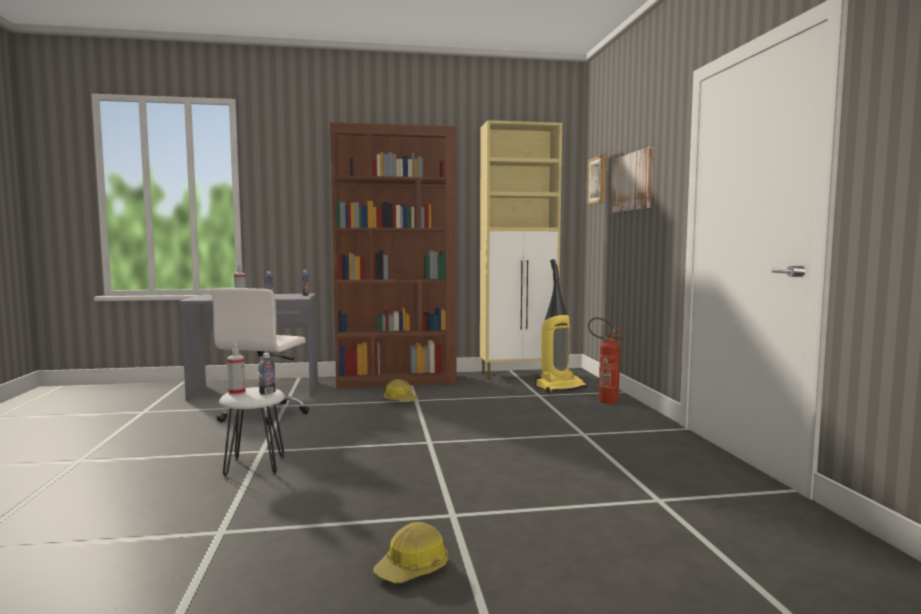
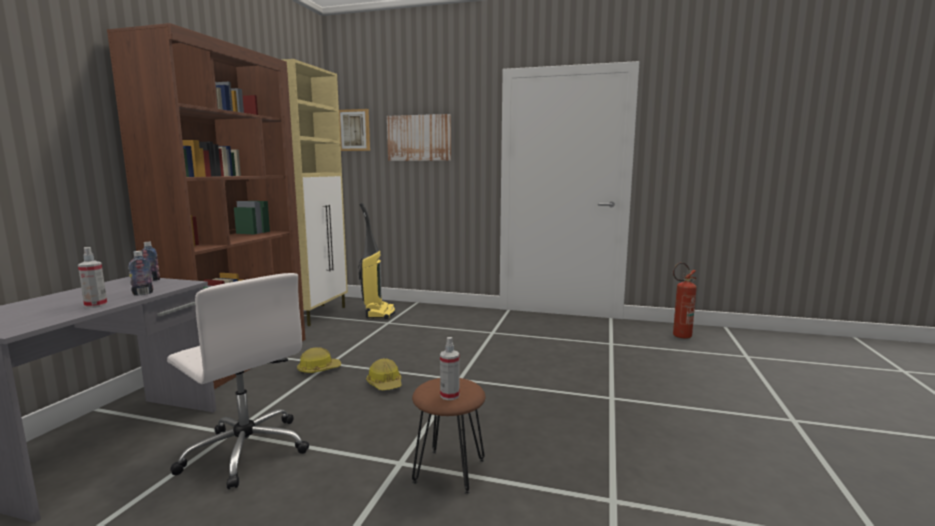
camera: 65 degrees left, 5 degrees up
(255, 466) = (448, 470): white stool -> brown stool
(267, 393) = (464, 381): bottle -> none
(413, 568) = (688, 424): hard hat -> hard hat (385, 384)
(603, 400) = (429, 311): fire extinguisher -> fire extinguisher (679, 336)

